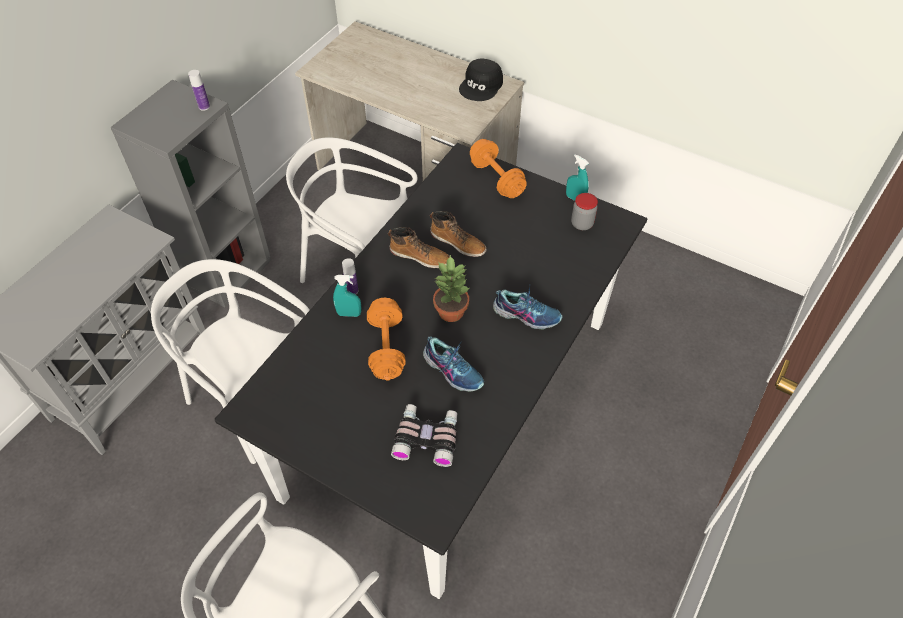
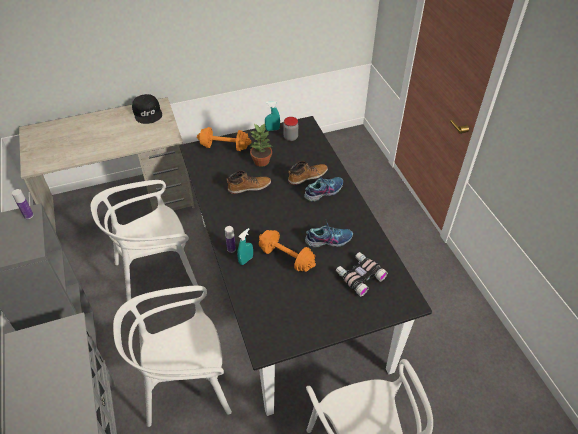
camera: 50 degrees left, 5 degrees down
(420, 256) = (240, 207): boot -> boot (307, 176)
(451, 311) = (291, 217): potted plant -> potted plant (261, 161)

